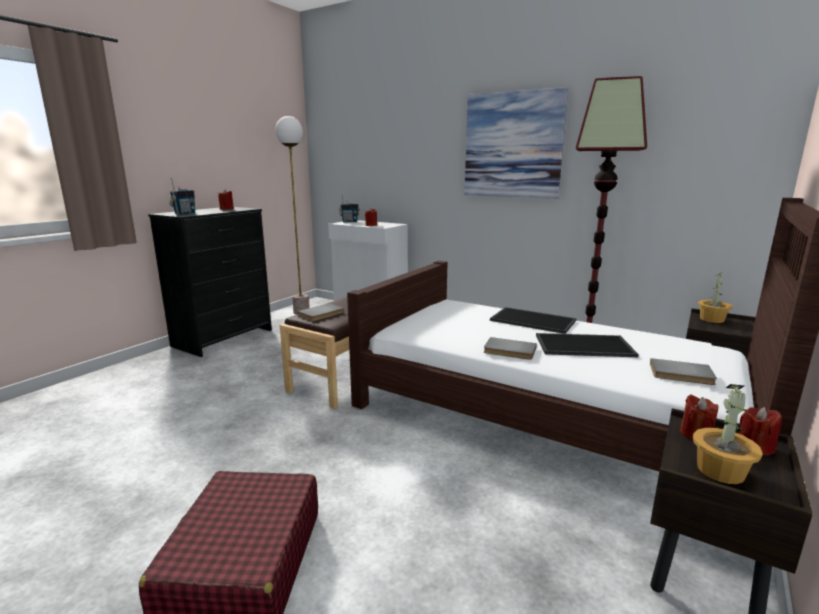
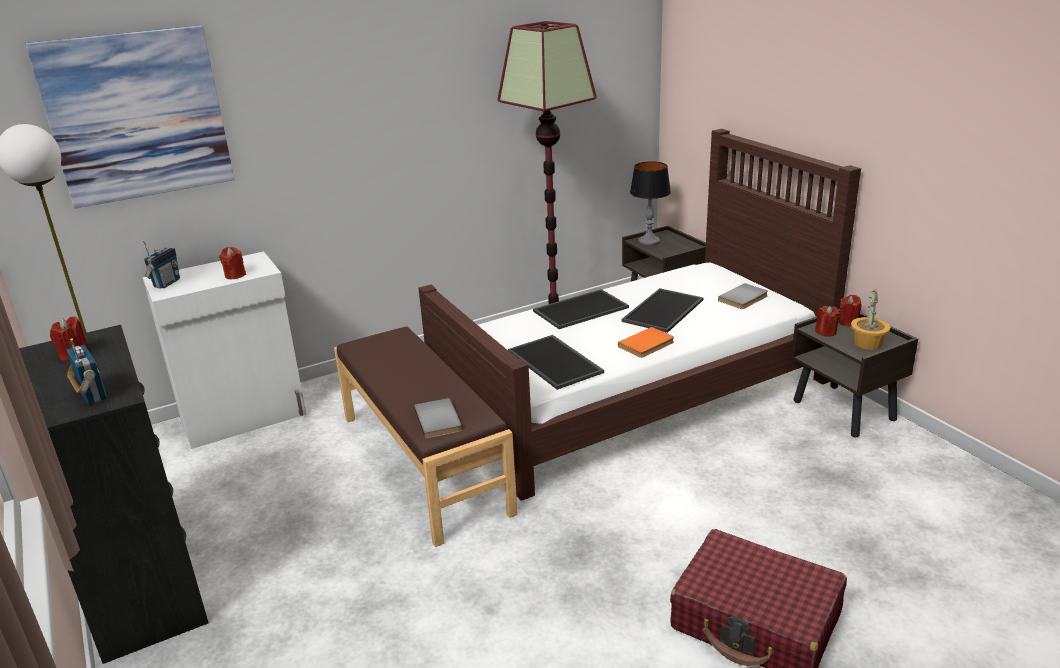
camera: 60 degrees left, 10 degrees up
(438, 329) = (556, 362): none -> tray
(509, 351) = (647, 345): grey book -> orange book
(513, 145) = (406, 103): picture -> picture (137, 116)
(712, 319) = (649, 241): potted plant -> table lamp

